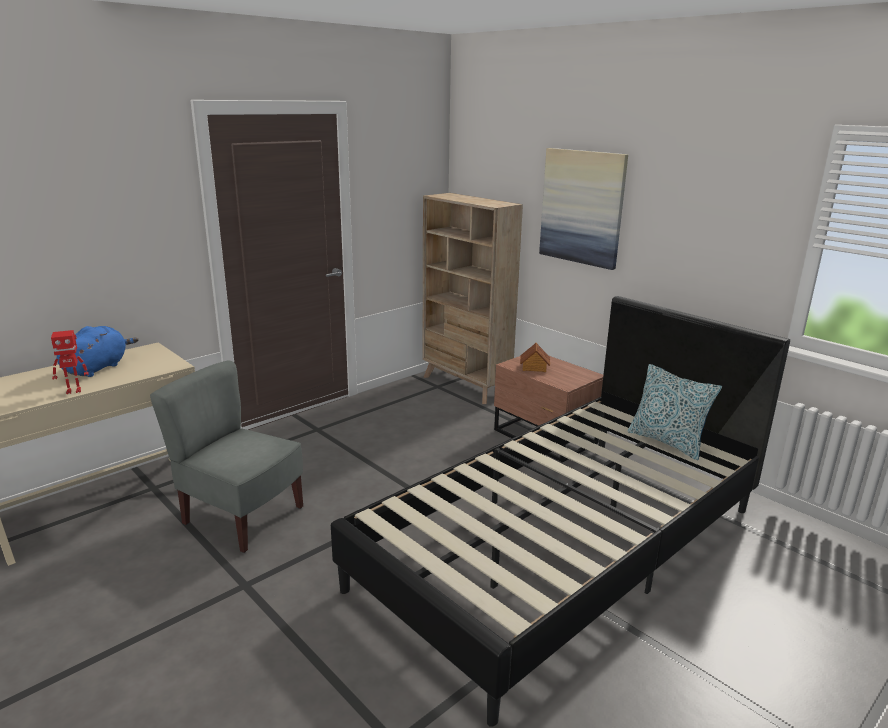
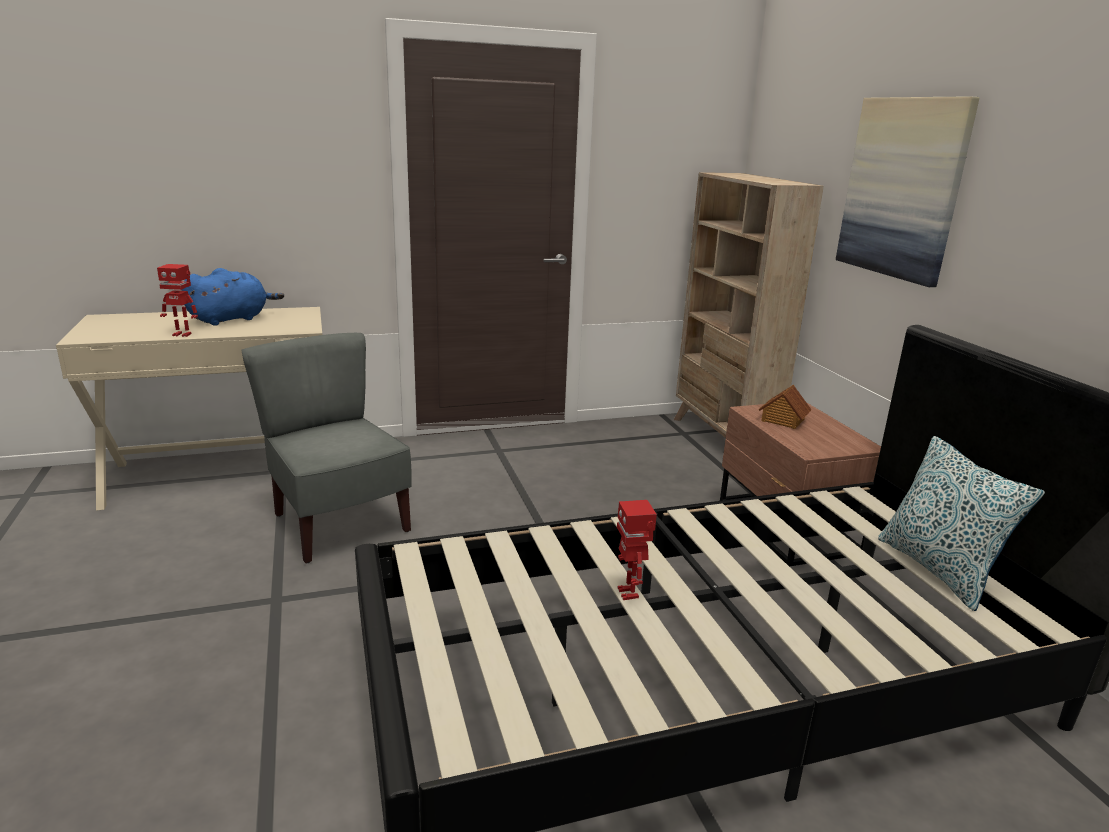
camera: 25 degrees right, 0 degrees up
(526, 502) = (629, 593): none -> toy robot

